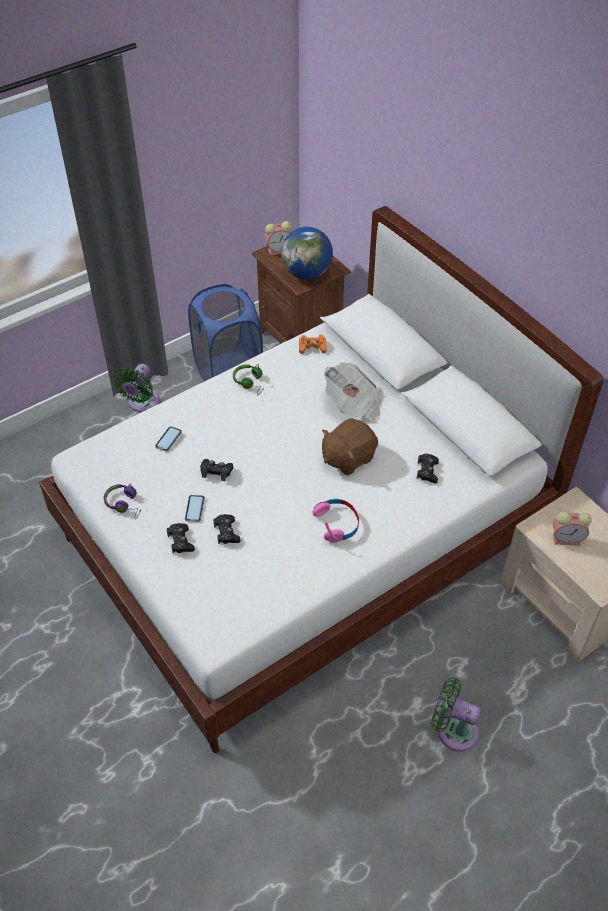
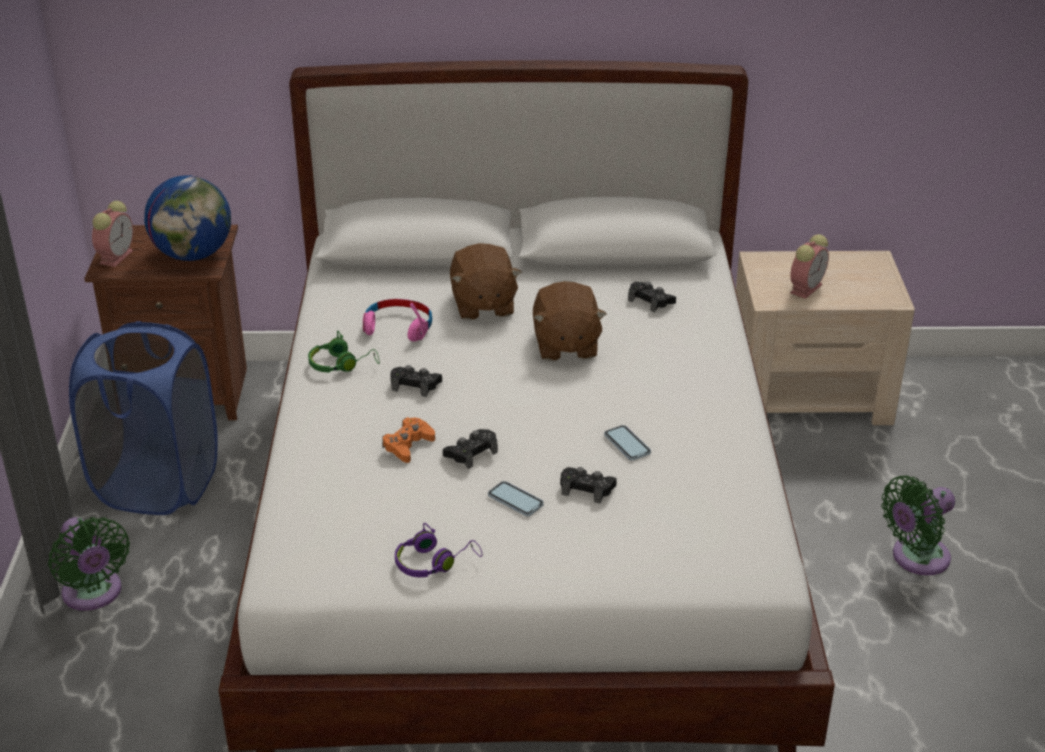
camera: 55 degrees left, 15 degrees down
(168, 439) = (361, 471): phone -> phone (627, 444)
(180, 541) = (561, 536): black game controller -> black game controller (415, 385)
(312, 347) = (345, 294): orange game controller -> orange game controller (408, 445)
(337, 523) = (664, 396): pink headphones -> pink headphones (398, 327)
(354, 404) = (483, 305): newspaper -> brown plush toy

